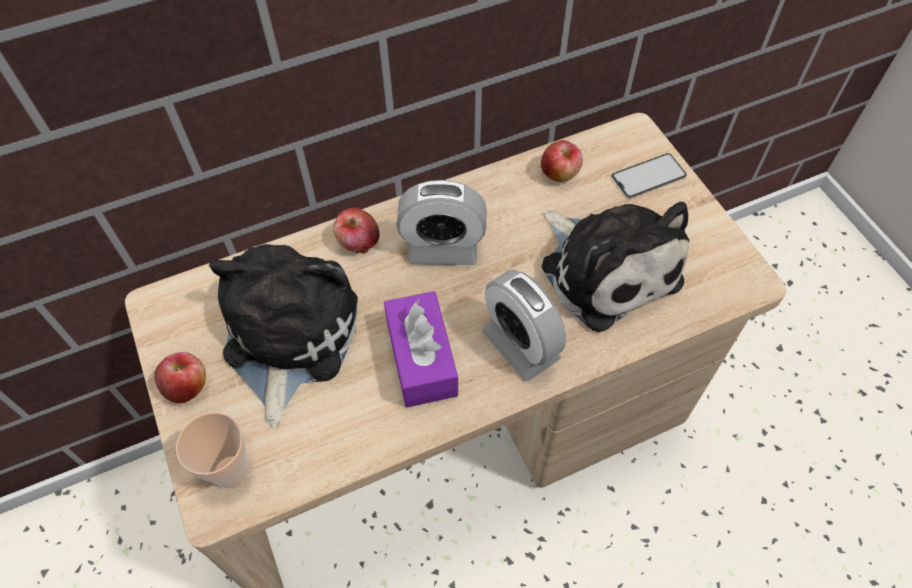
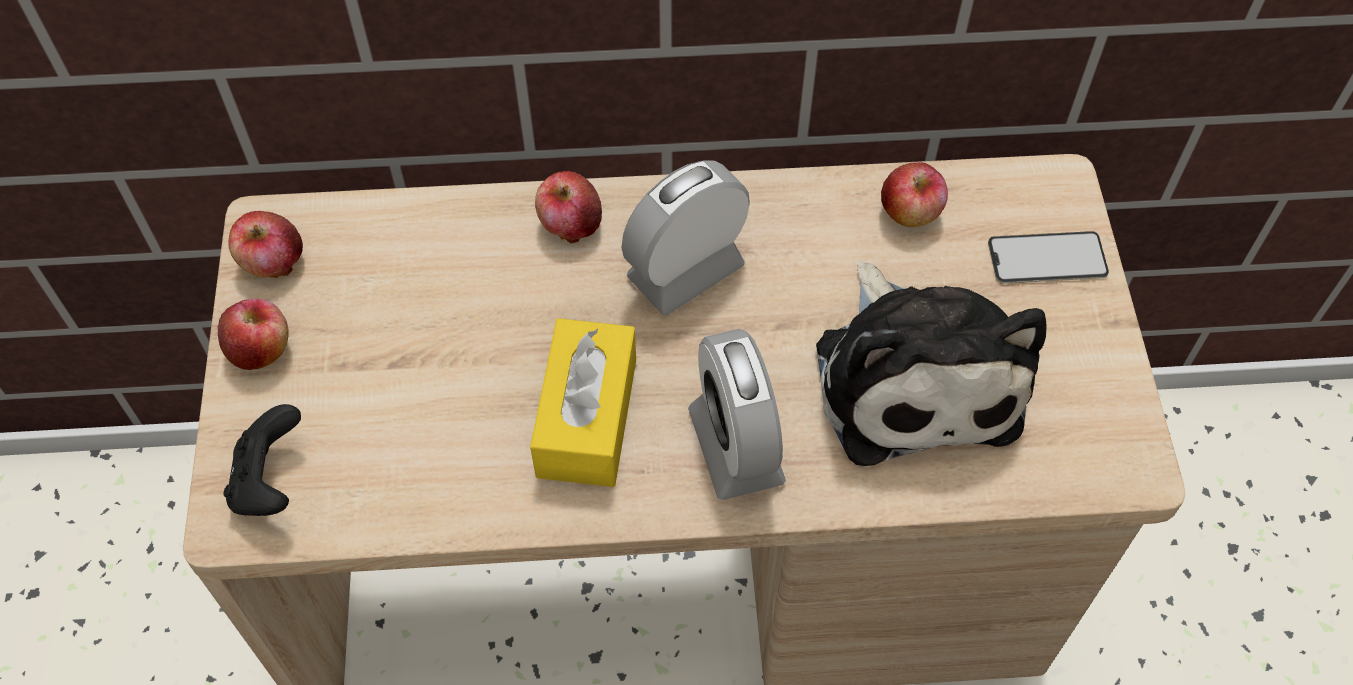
camera: 20 degrees right, 0 degrees up
(171, 326) = (272, 262): none -> apple
(230, 471) = (270, 482): cup -> black game controller
(288, 337) = (418, 327): plush toy -> none
(421, 358) = (587, 417): purple tissue box -> yellow tissue box
(442, 249) = (685, 271): alarm clock -> alarm clock turned 120 degrees clockwise

